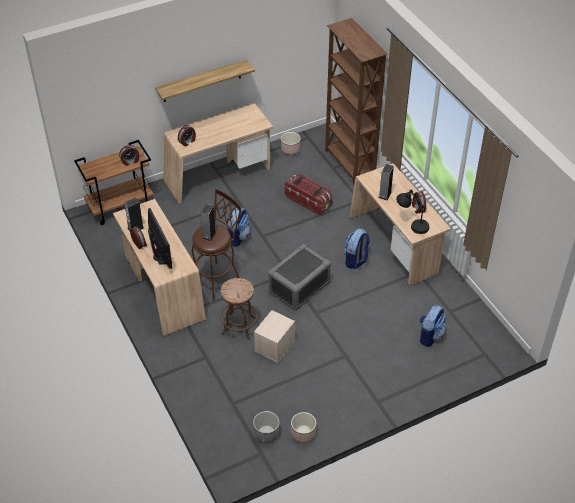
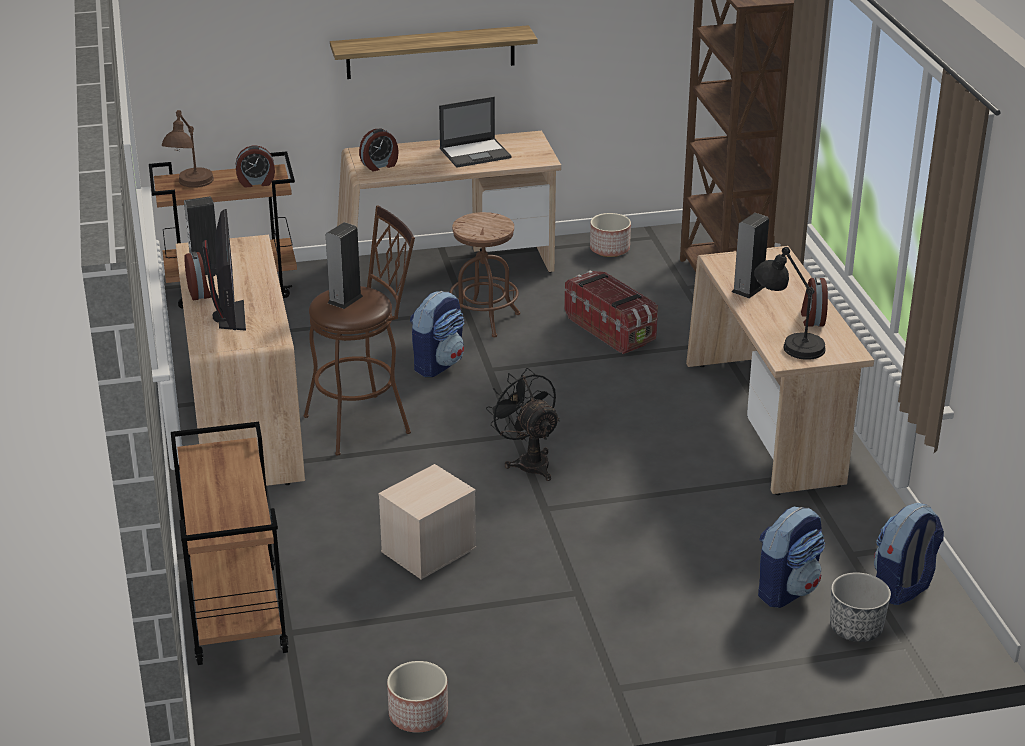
camera: 15 degrees right, 15 degrees down
(99, 170) = (190, 187): none -> brown table lamp
(205, 398) = (235, 613): none -> brown cart
(230, 125) = (476, 153): none -> laptop
(239, 326) = (369, 504): brown stool -> brown stool (484, 319)
(266, 434) = (334, 701): planter -> planter (855, 629)
(299, 287) = (528, 461): grey storage box -> black fan
(356, 260) = (671, 436): backpack -> backpack (902, 588)

